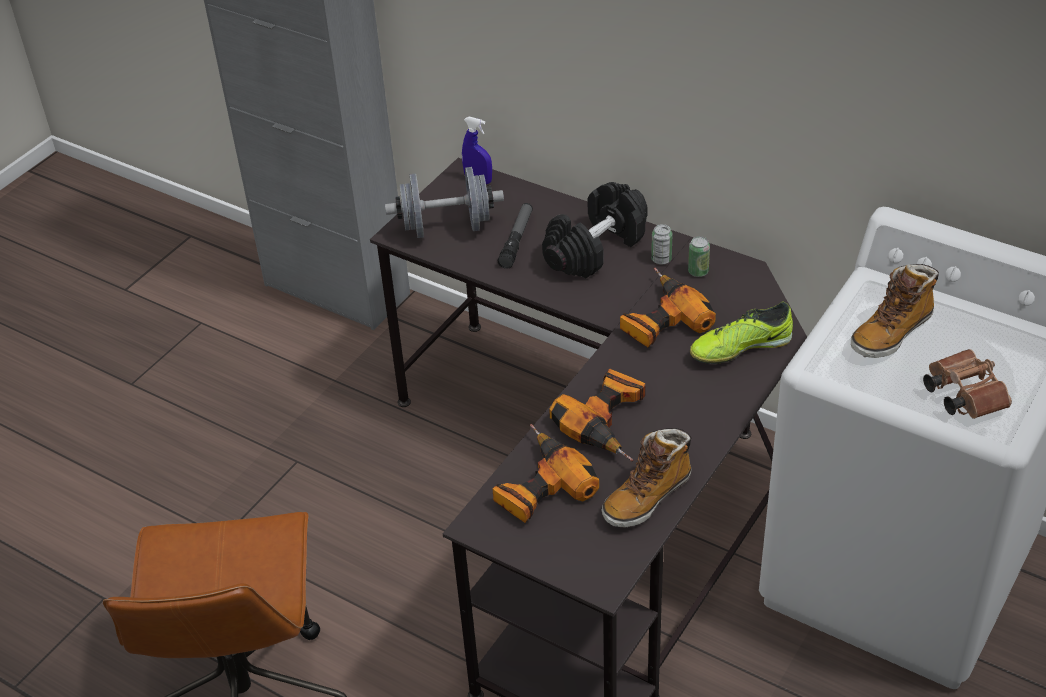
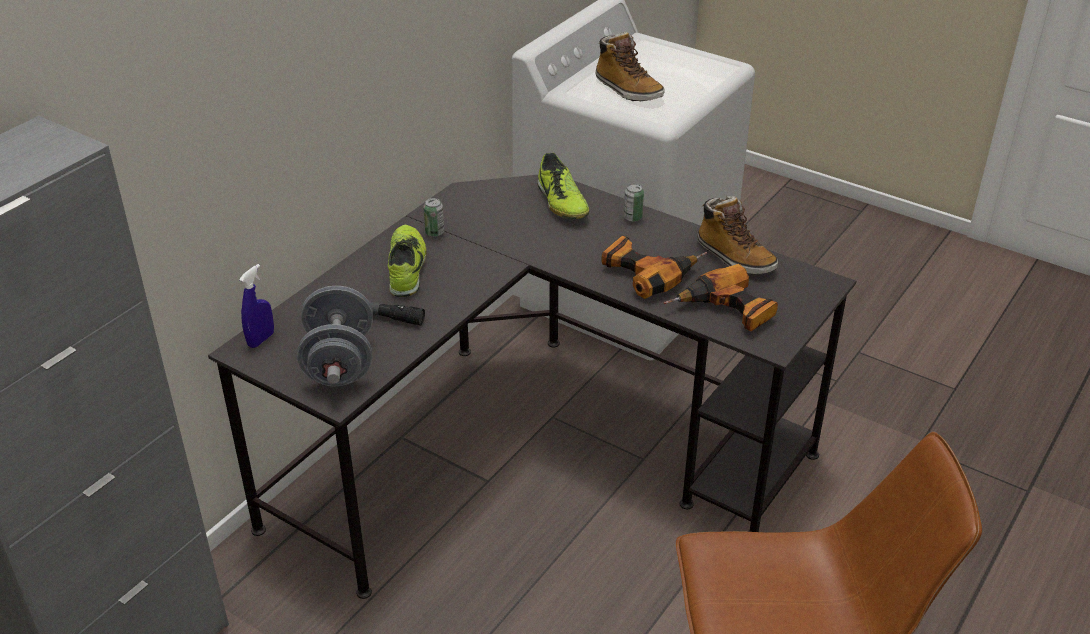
camera: 90 degrees left, 5 degrees down
(595, 248) = (406, 268): black dumbbell -> shoe
(659, 319) = (519, 239): power drill -> none
(698, 272) = (457, 215): can -> can (632, 218)
(961, 395) = (694, 74): brown binoculars -> none

